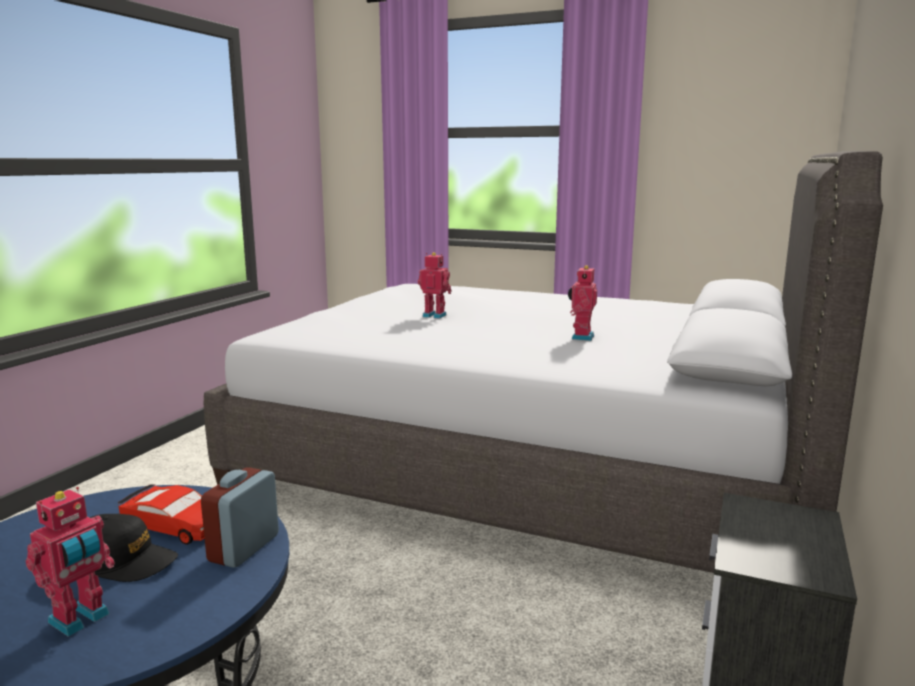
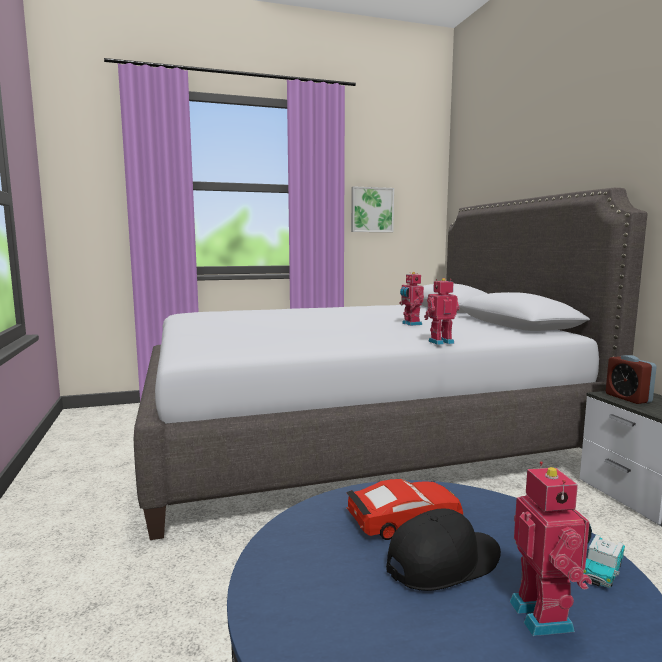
camera: 40 degrees left, 5 degrees down
(183, 624) = (602, 570): none -> toy car
(244, 548) = (491, 509): alarm clock -> alarm clock (628, 398)
(435, 315) = (280, 326): toy robot -> toy robot (440, 342)
(691, 156) = (371, 210): none -> picture

